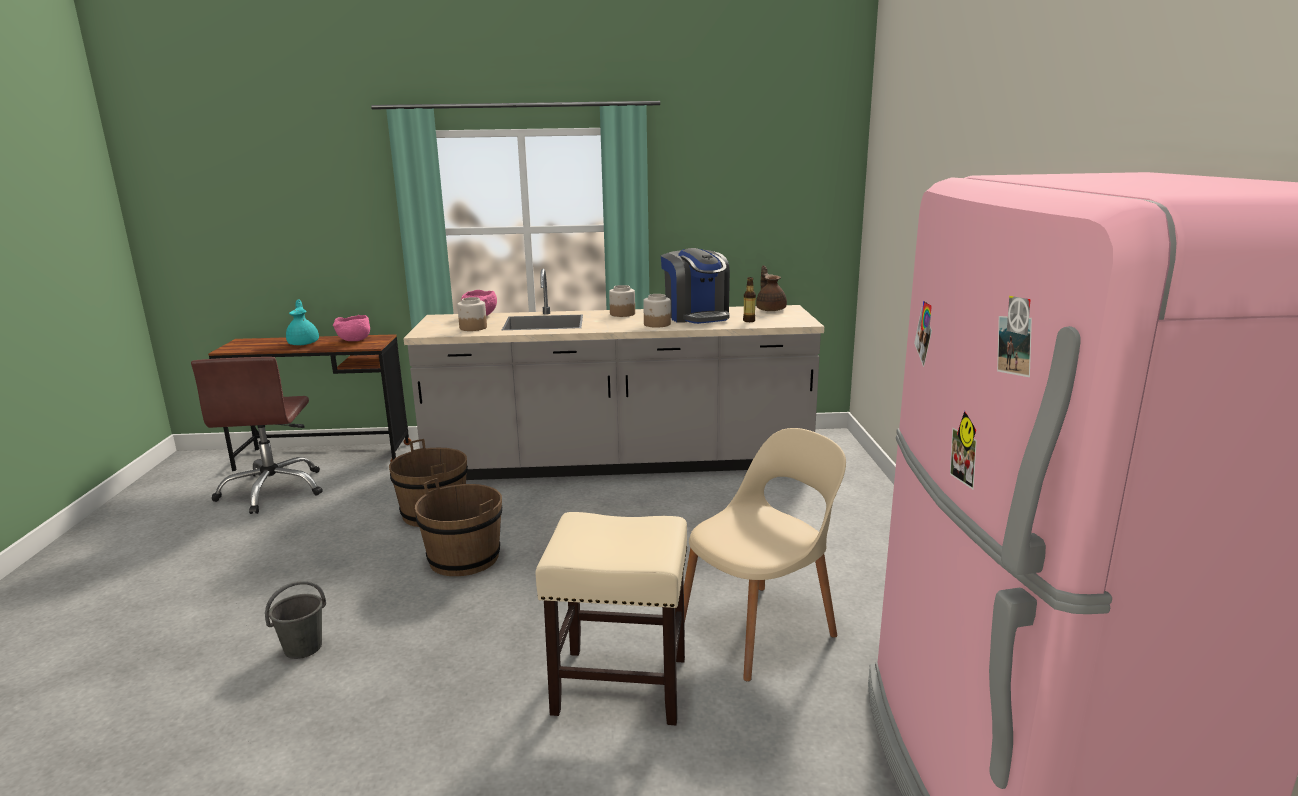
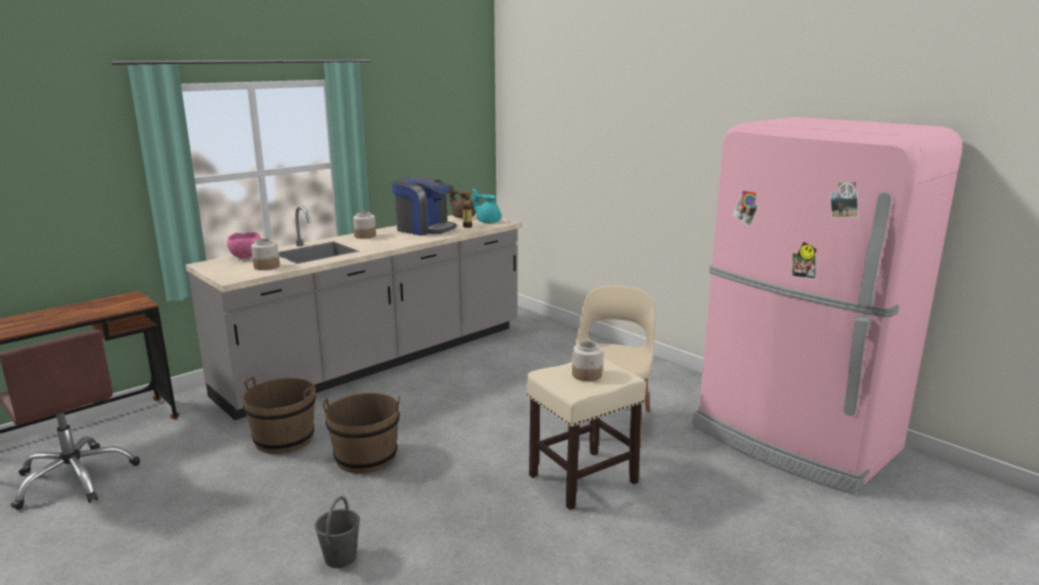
camera: 40 degrees left, 0 degrees up
(304, 343) = (51, 317): turquoise teapot -> turquoise teapot (487, 221)
(354, 341) = (107, 304): pink bowl -> none
(657, 324) = (411, 239): jar -> jar (587, 375)

